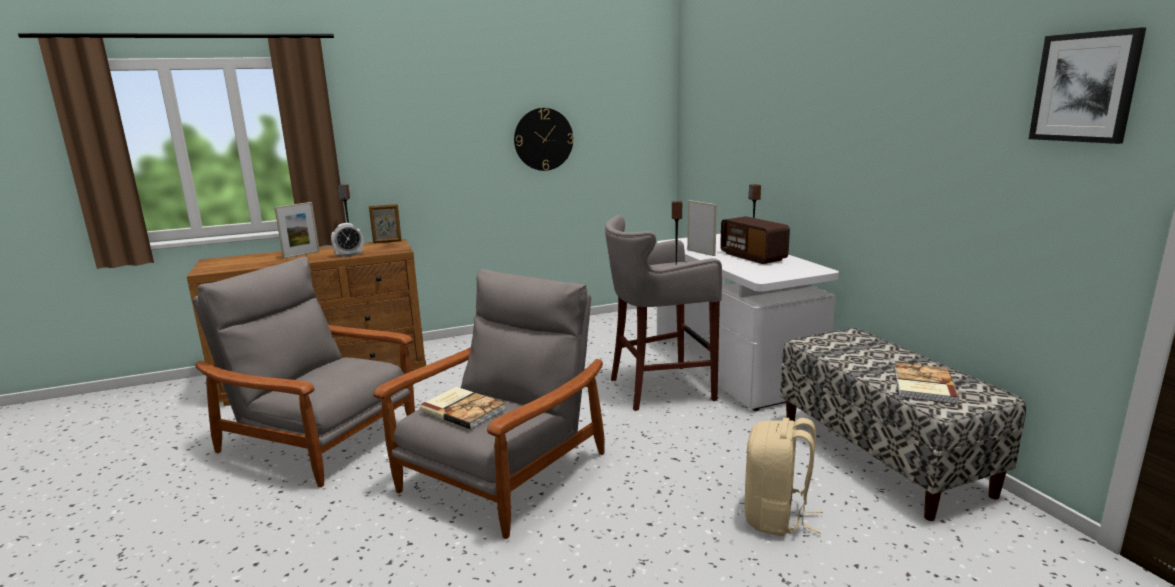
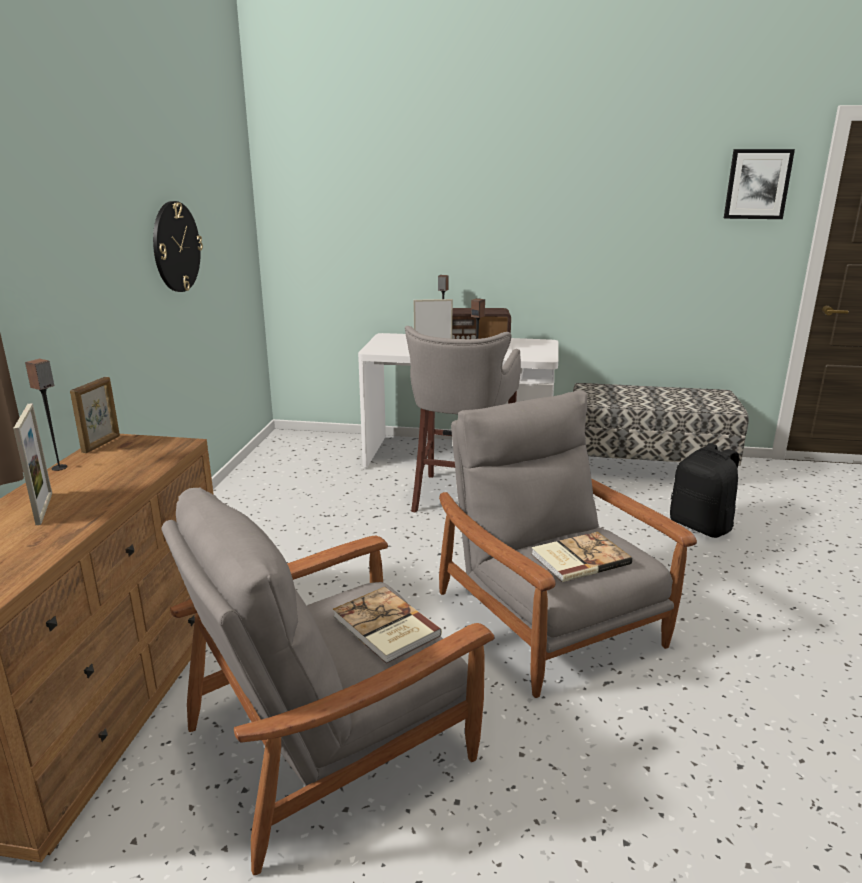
camera: 60 degrees left, 5 degrees up
(349, 255) = (136, 476): alarm clock -> none
(776, 517) = (701, 526): beige backpack -> black backpack
(922, 385) = (693, 401): book -> book (385, 627)

